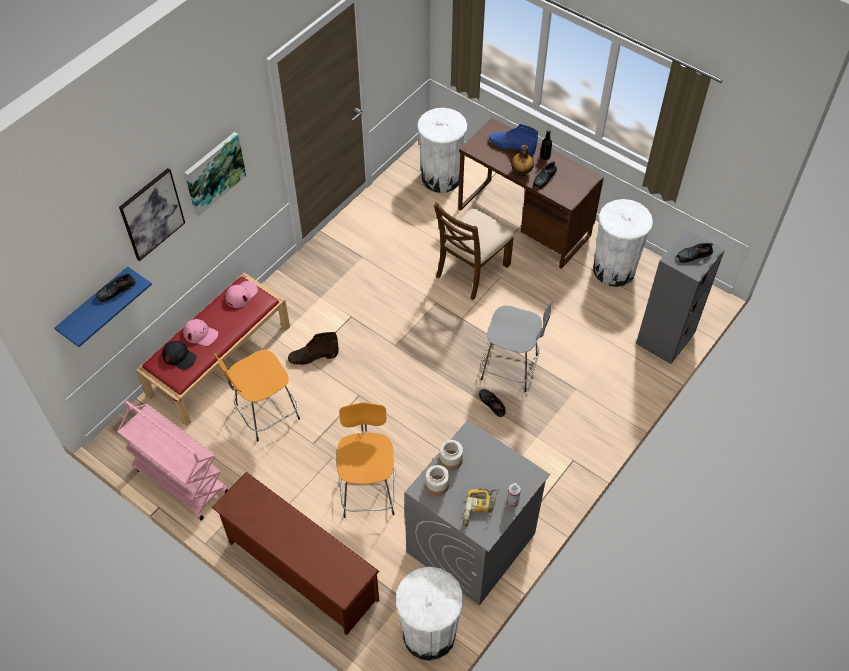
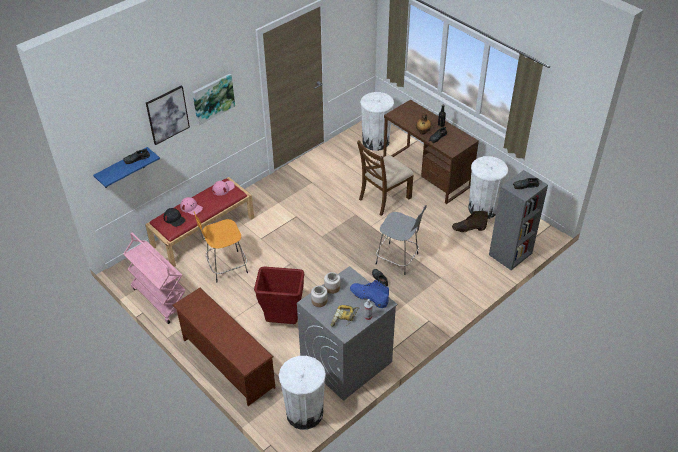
camera: 10 degrees right, 10 degrees down
(313, 356) = (265, 237): brown boot -> brown boot (468, 228)
(368, 491) = (283, 321): orange stool -> red trash can
(511, 146) = (419, 117): blue boot -> blue boot (368, 297)

